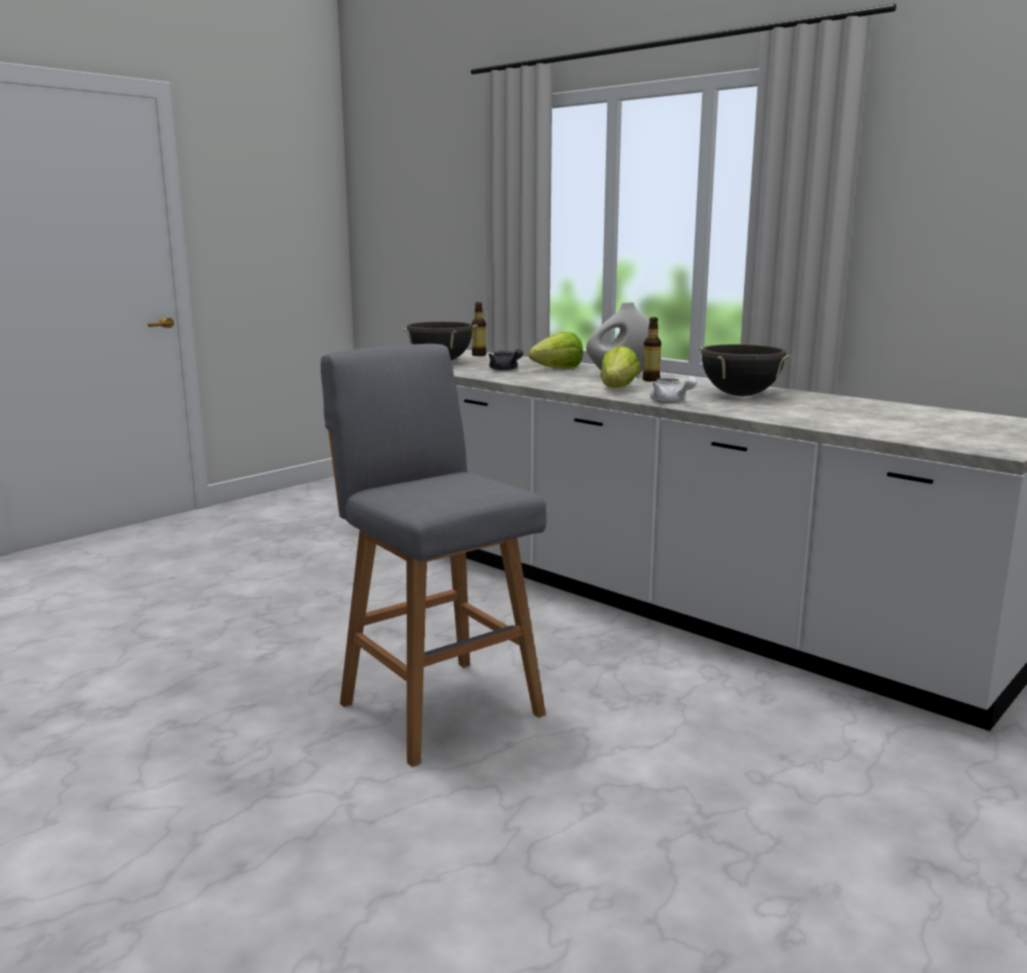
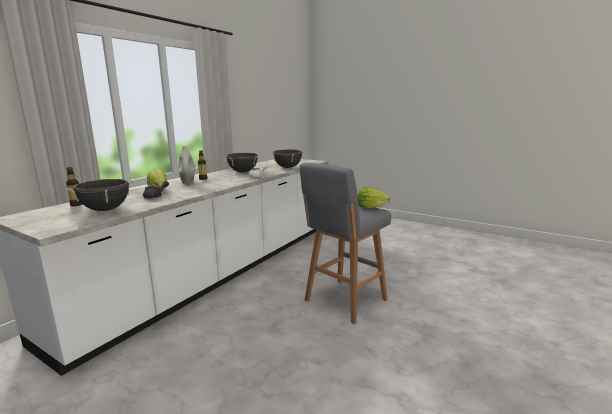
camera: 100 degrees left, 0 degrees up
(617, 388) = (225, 181): lettuce -> lettuce (370, 207)
(822, 420) = (287, 167): none -> black cooking pot

